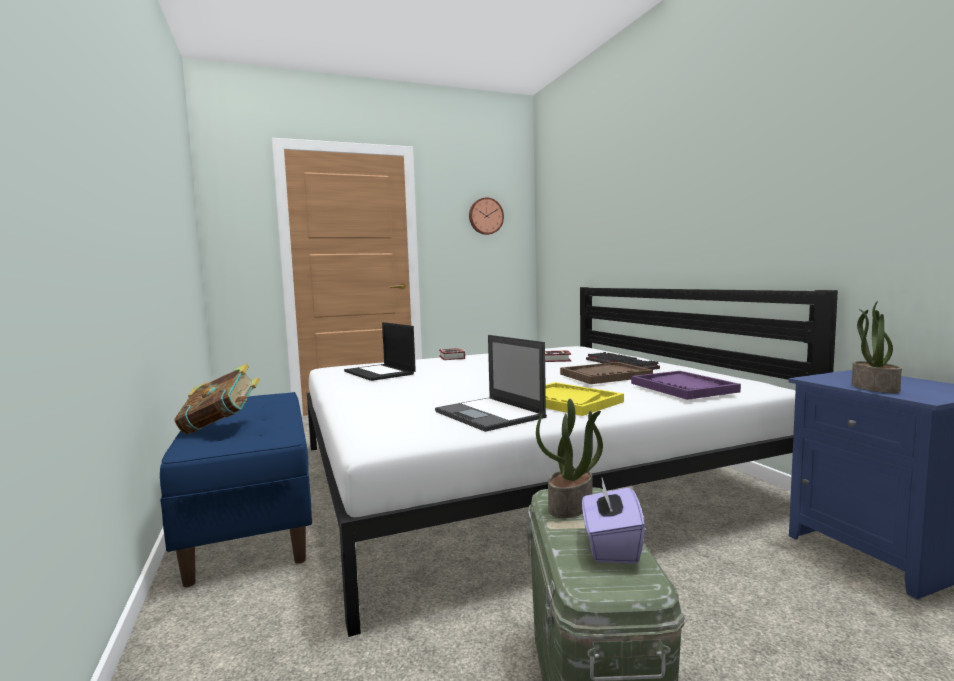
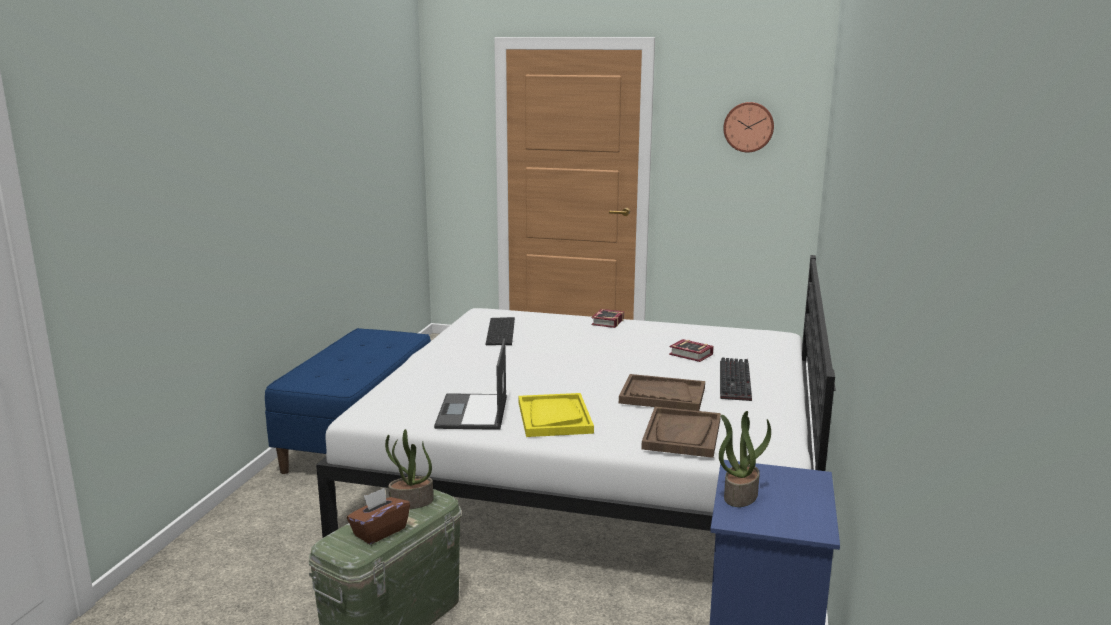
camera: 35 degrees right, 10 degrees up
(221, 427) = (330, 364): book -> none
(380, 373) = (502, 331): laptop -> keyboard
(610, 546) = (379, 531): purple tissue box -> brown tissue box
(683, 387) = (682, 434): purple tray -> brown tray

